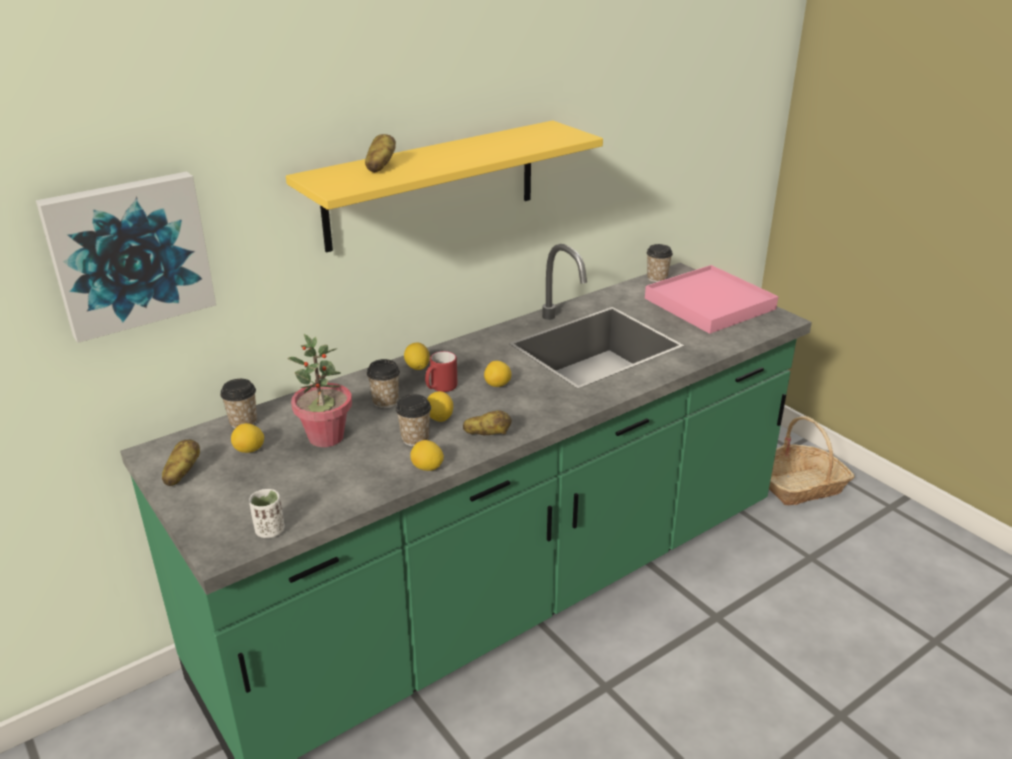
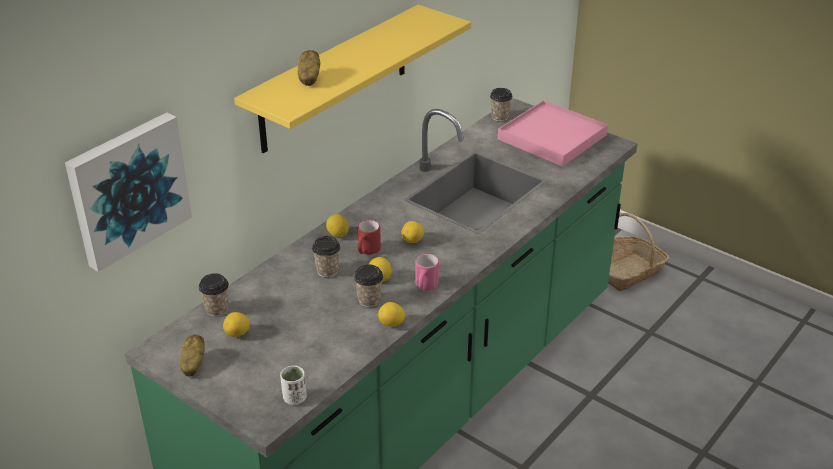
camera: 15 degrees left, 5 degrees up
(326, 437) = (295, 311): potted plant -> none
(487, 435) = (425, 287): potato -> pink mug

